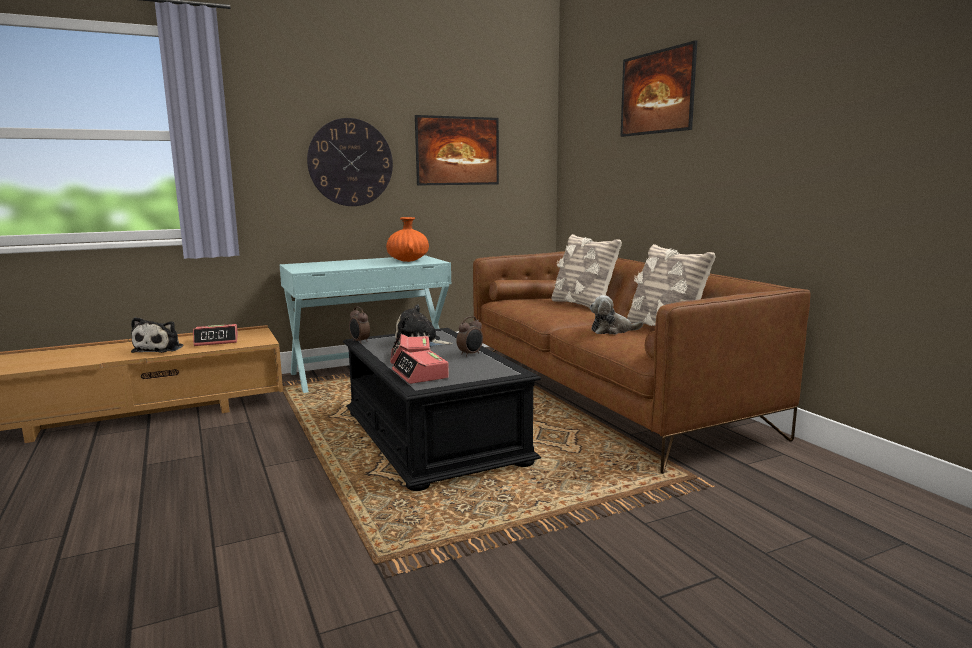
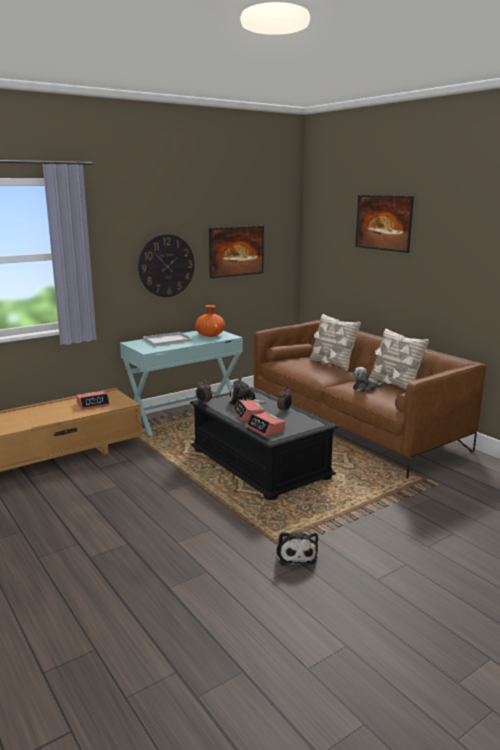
camera: 10 degrees left, 5 degrees up
(160, 349) = (60, 413): plush toy -> plush toy (296, 555)
(346, 263) = (168, 340): none -> white tray

